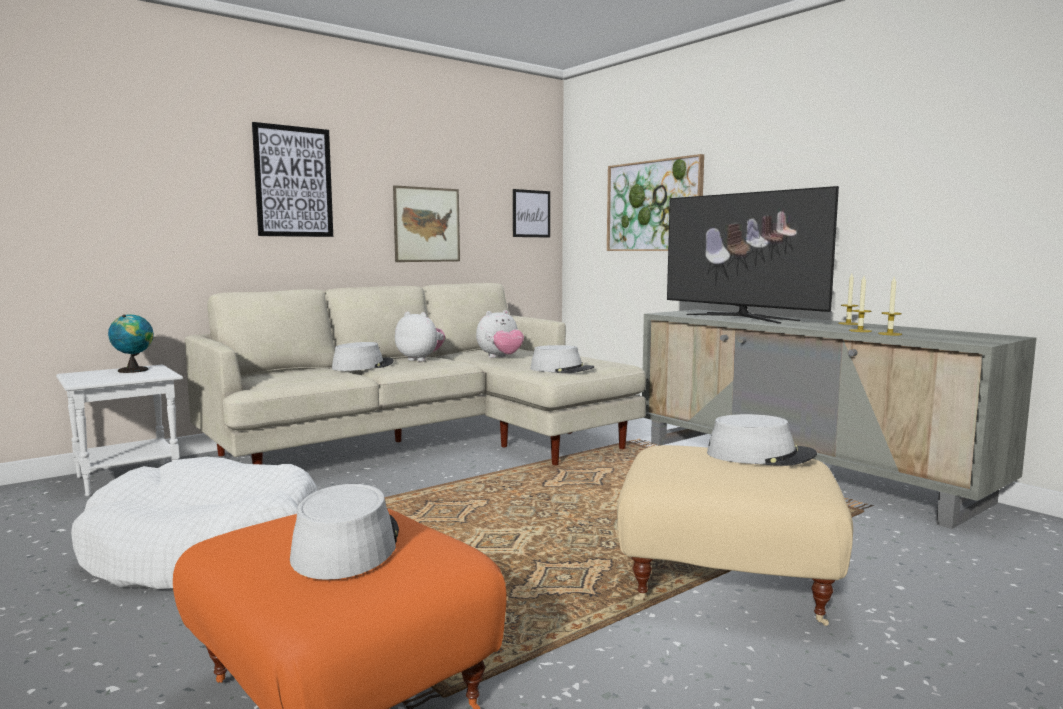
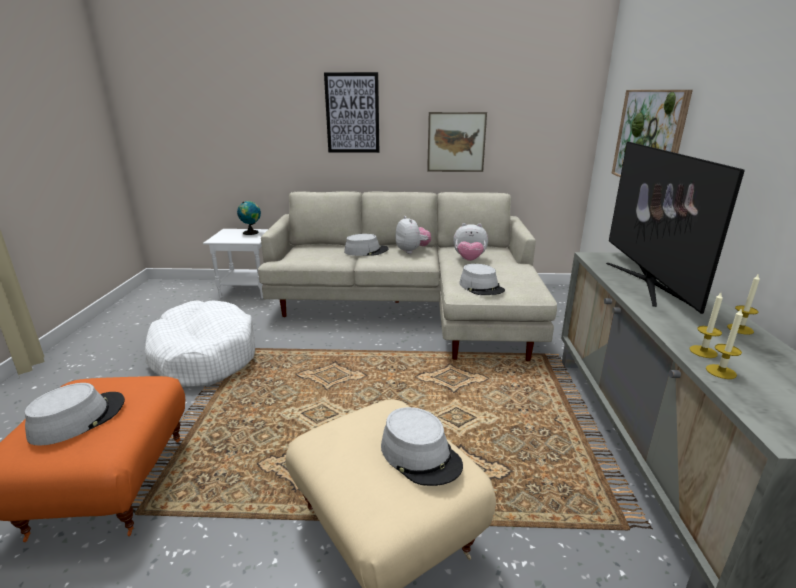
camera: 40 degrees right, 15 degrees up
(531, 213) = (561, 130): picture -> none

